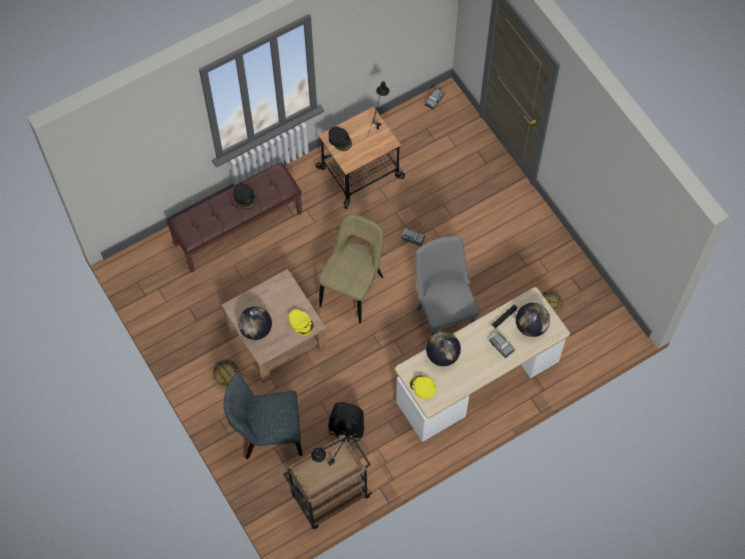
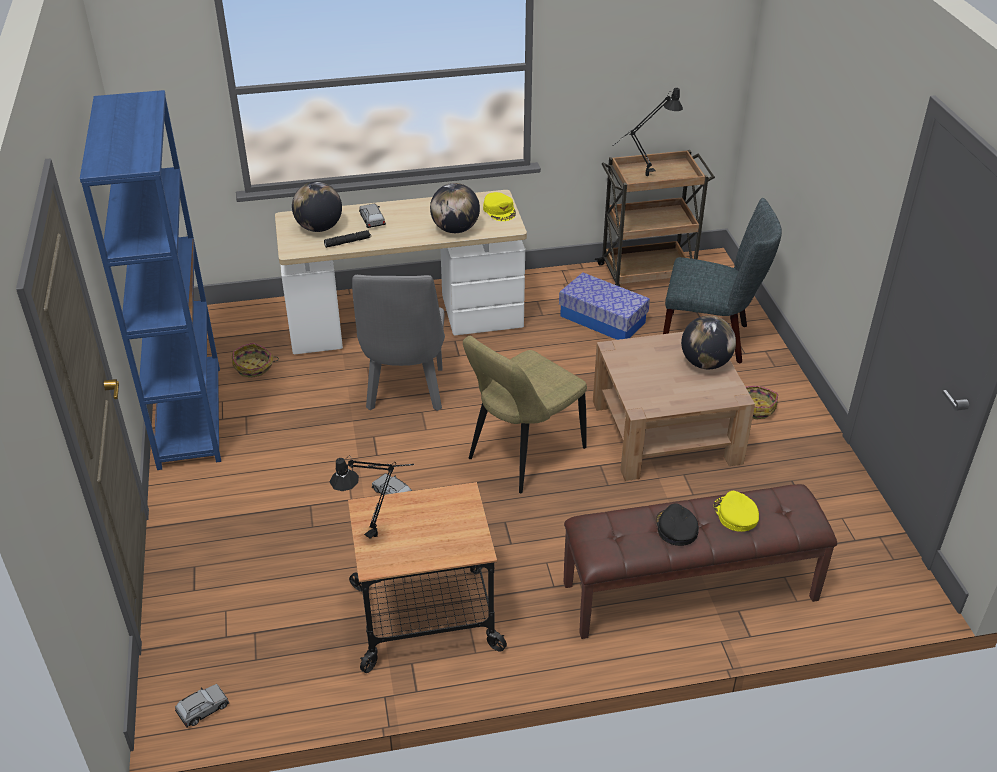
camera: 160 degrees left, 25 degrees down
(301, 323) = (632, 354): yellow cap -> yellow cap (735, 515)
(340, 140) = (458, 538): black cap -> none
(346, 430) = (602, 319): black backpack -> storage box
(558, 254) = (190, 416): none -> blue bookcase

